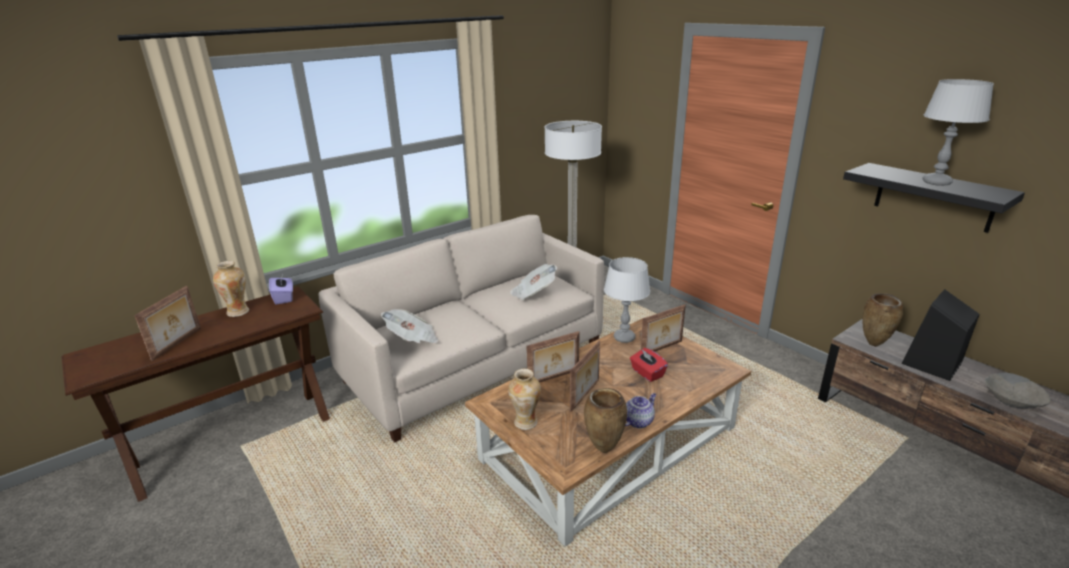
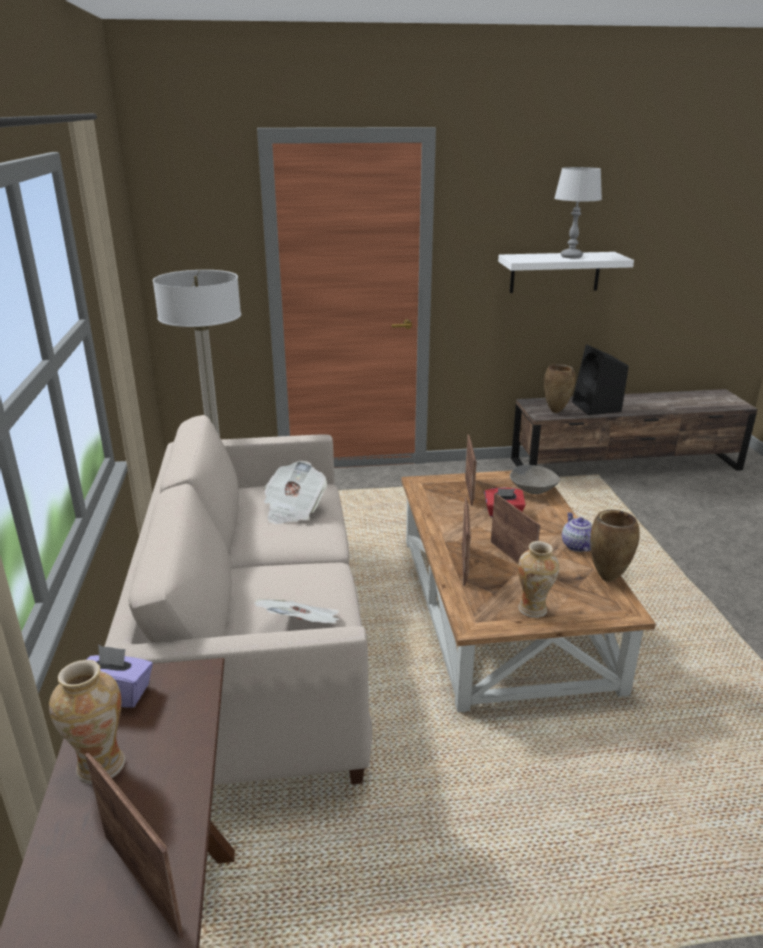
camera: 60 degrees left, 0 degrees up
(624, 338) = (429, 501): grey table lamp -> none
(934, 197) = (555, 272): black shelf -> white shelf
(1011, 402) = (657, 408): grey bowl -> grey bowl (533, 490)

